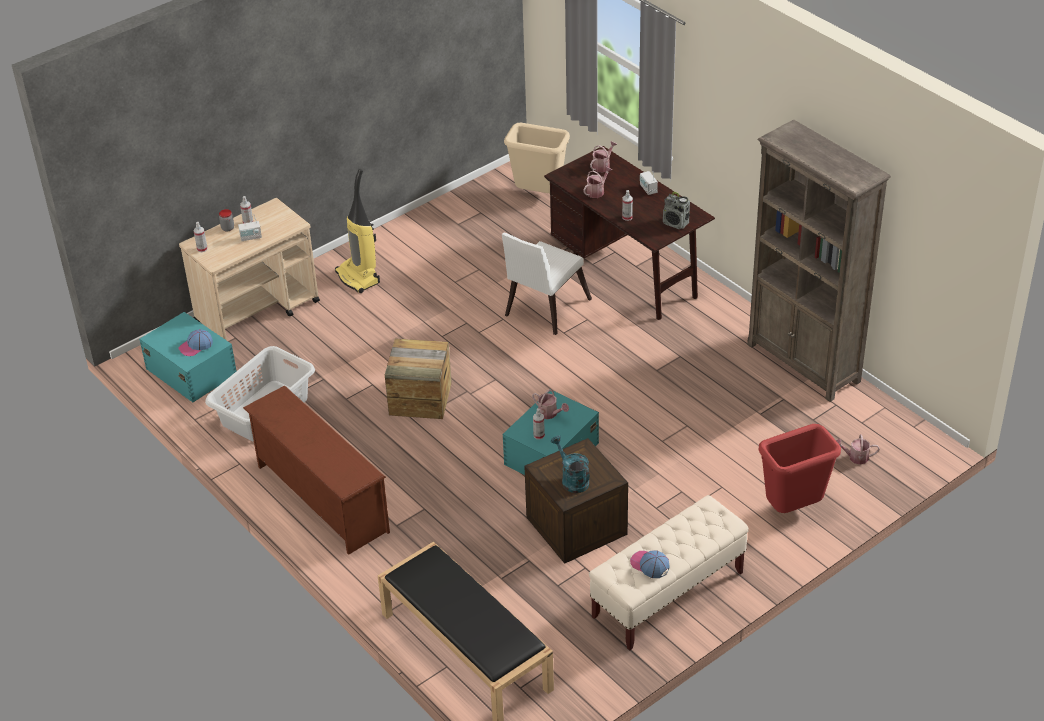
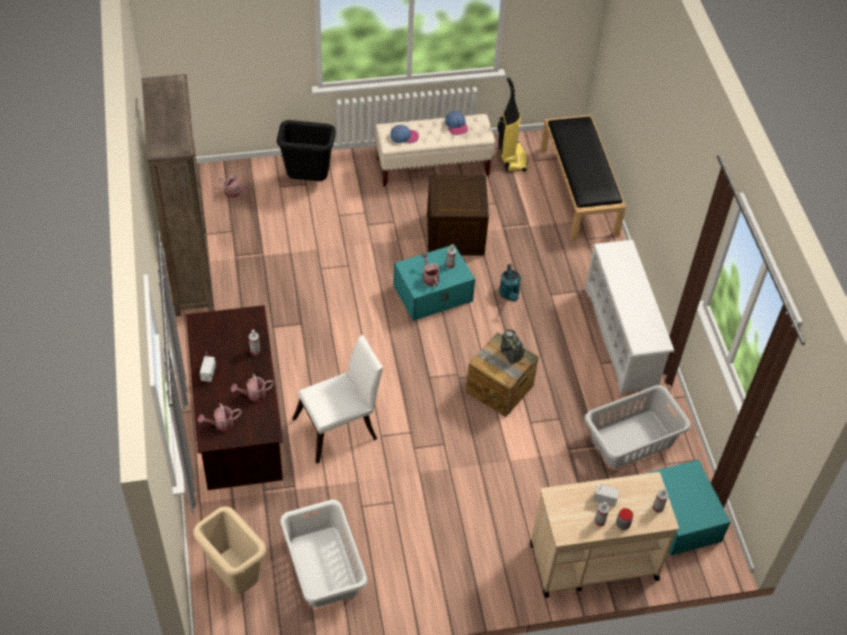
camera: 155 degrees left, 10 degrees up
(196, 346) = (680, 485): cap -> cap (404, 136)
(320, 498) = (622, 337): brown shoe rack -> white shoe rack
(359, 277) = (477, 556): vacuum cleaner -> vacuum cleaner (511, 158)
(477, 225) = (323, 567): none -> white laundry basket
(572, 479) = (464, 192): turquoise watering can -> turquoise watering can (509, 295)
(676, 223) = (222, 323): radio -> radio (511, 354)
(793, 509) = (308, 180): red trash can -> black trash can

